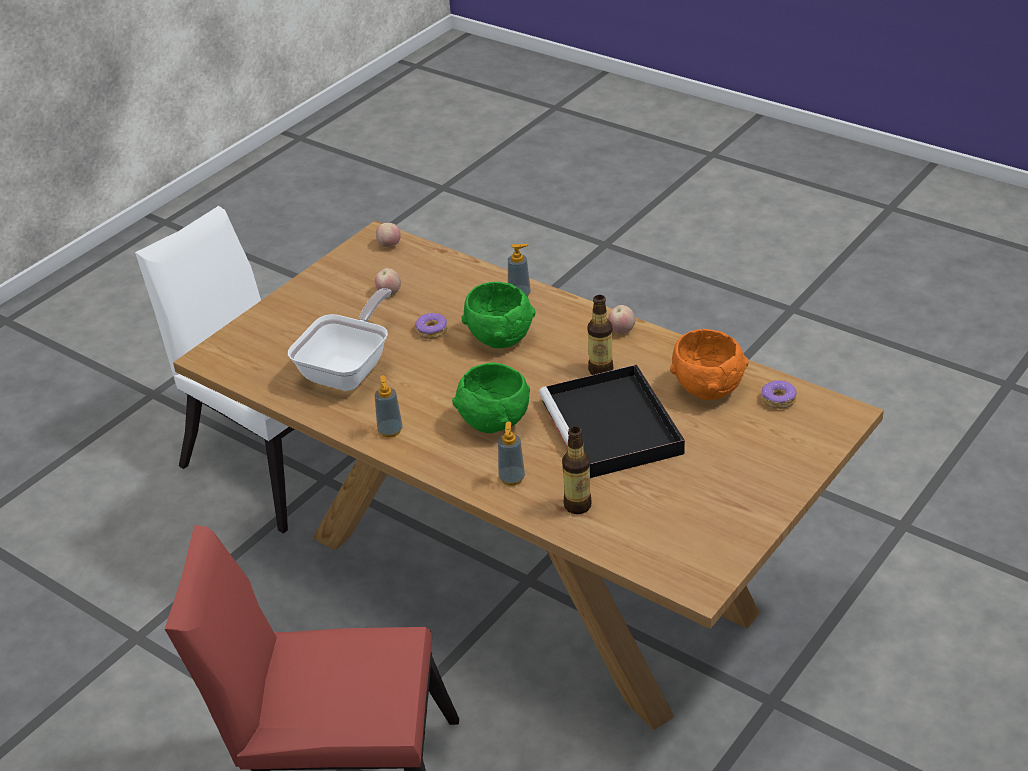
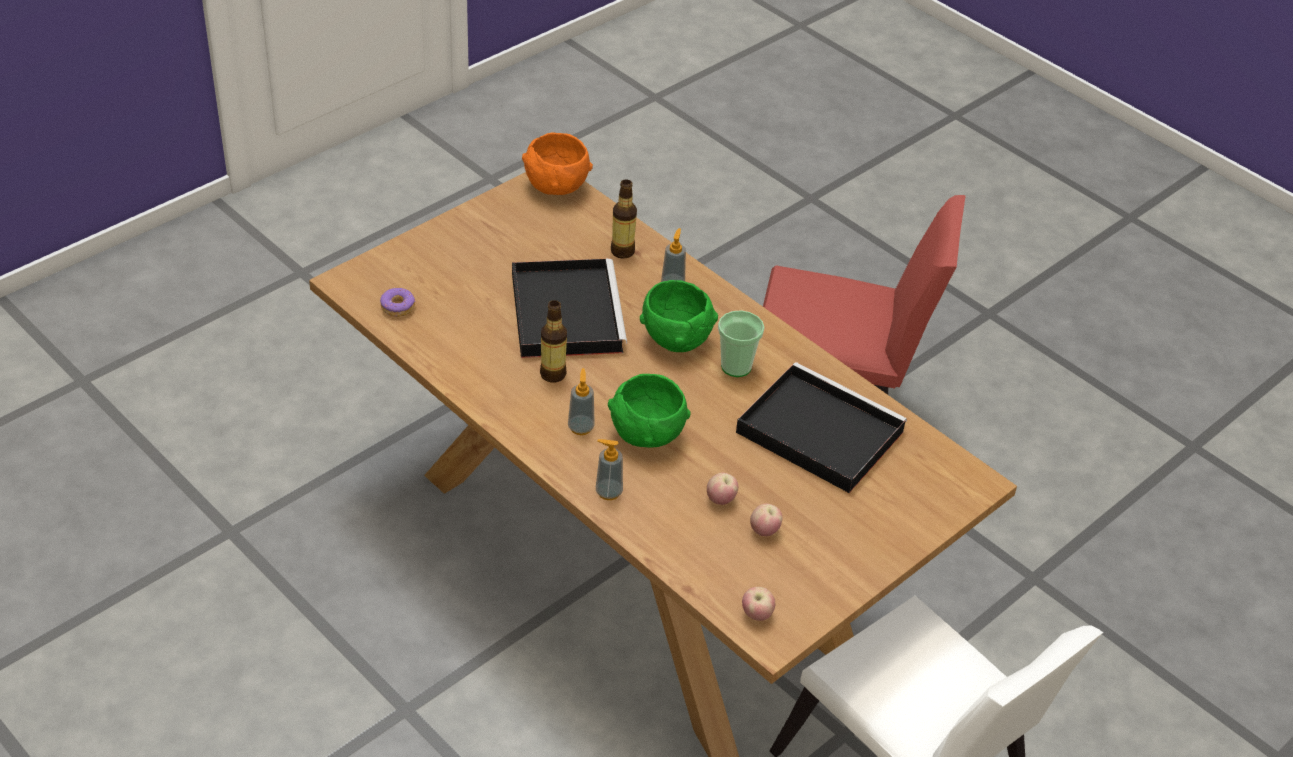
camera: 175 degrees left, 5 degrees up
(349, 369) = (816, 431): frying pan -> black tray
(390, 431) = (778, 352): soap dispenser -> soap dispenser (581, 427)
(430, 409) = (736, 366): none -> cup
(432, 331) = (720, 462): donut -> none
(621, 330) = (512, 417): apple -> apple (720, 500)
(707, 388) = (458, 332): orange bowl -> orange bowl (556, 187)

